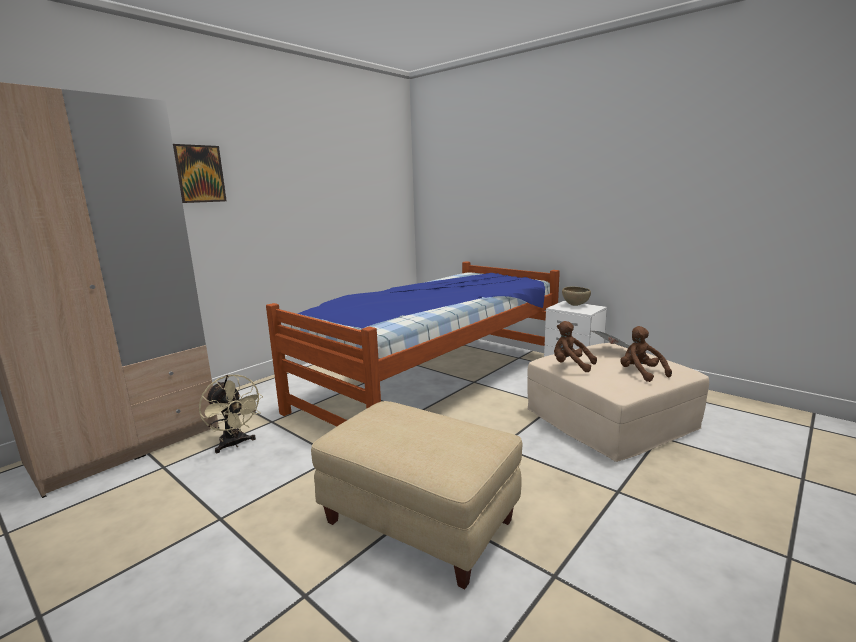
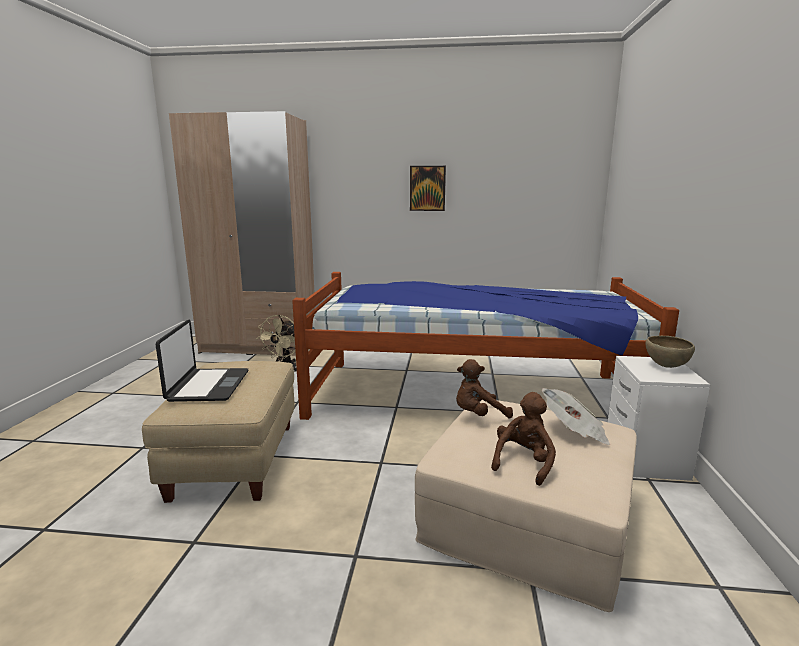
camera: 55 degrees right, 0 degrees up
(199, 174) = (350, 164): picture -> picture (427, 188)
(415, 445) = (208, 386): none -> laptop
(570, 365) = (478, 415): brown plush toy -> brown plush toy turned 105 degrees counterclockwise

